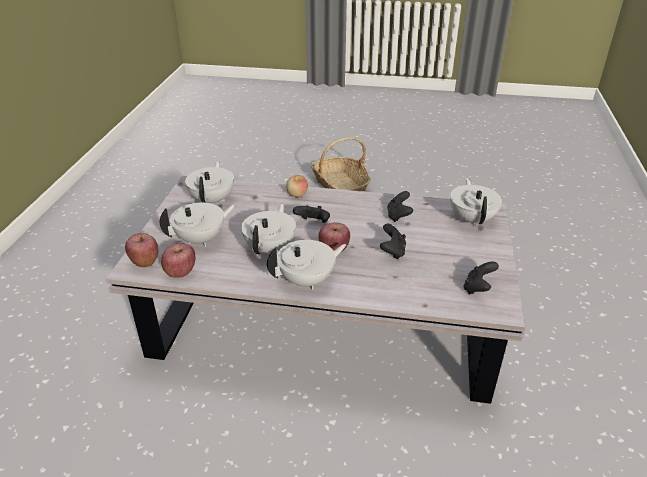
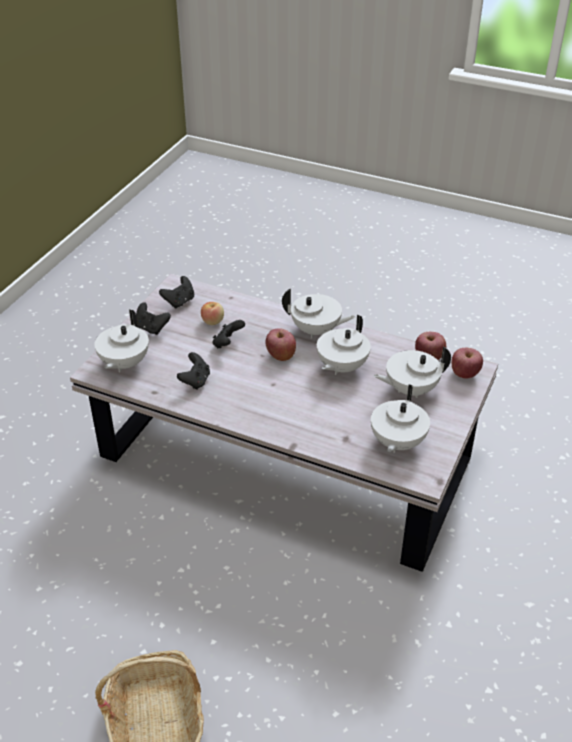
camera: 165 degrees left, 5 degrees up
(297, 195) = (294, 432): apple -> apple (213, 321)
(307, 280) = (316, 331): white teapot -> white teapot turned 150 degrees counterclockwise
(313, 223) = (289, 388): black game controller -> black game controller (151, 328)

